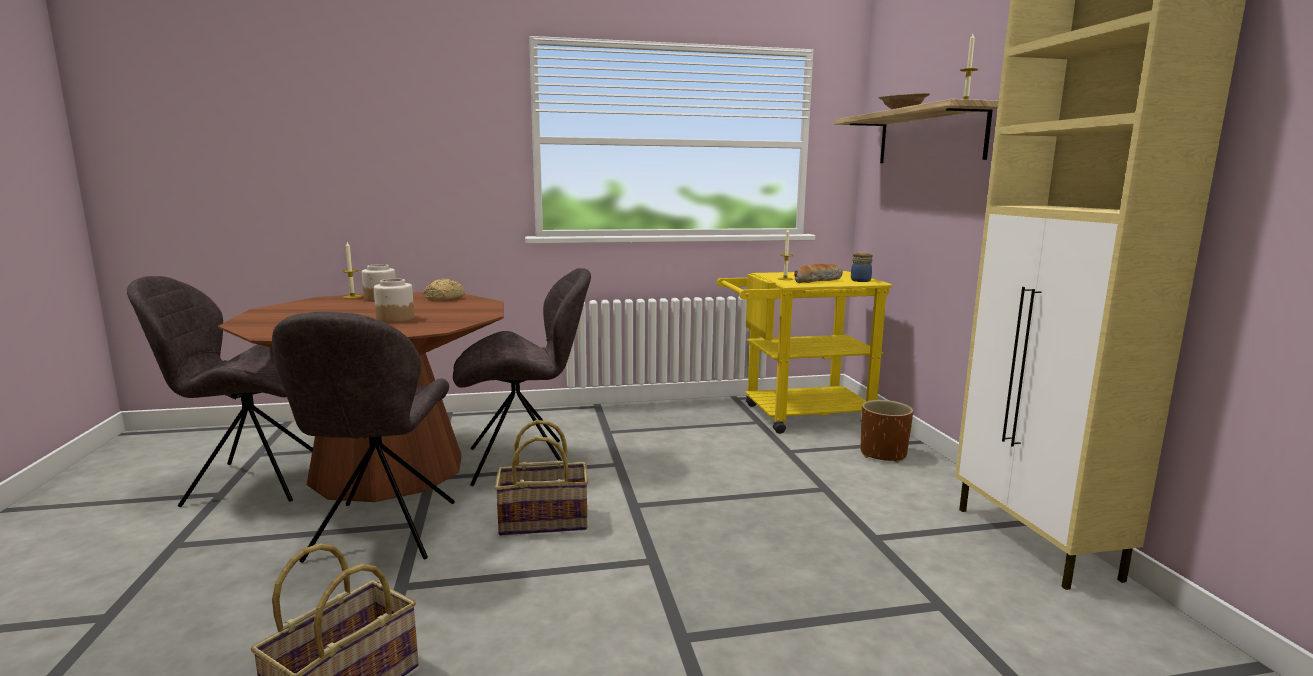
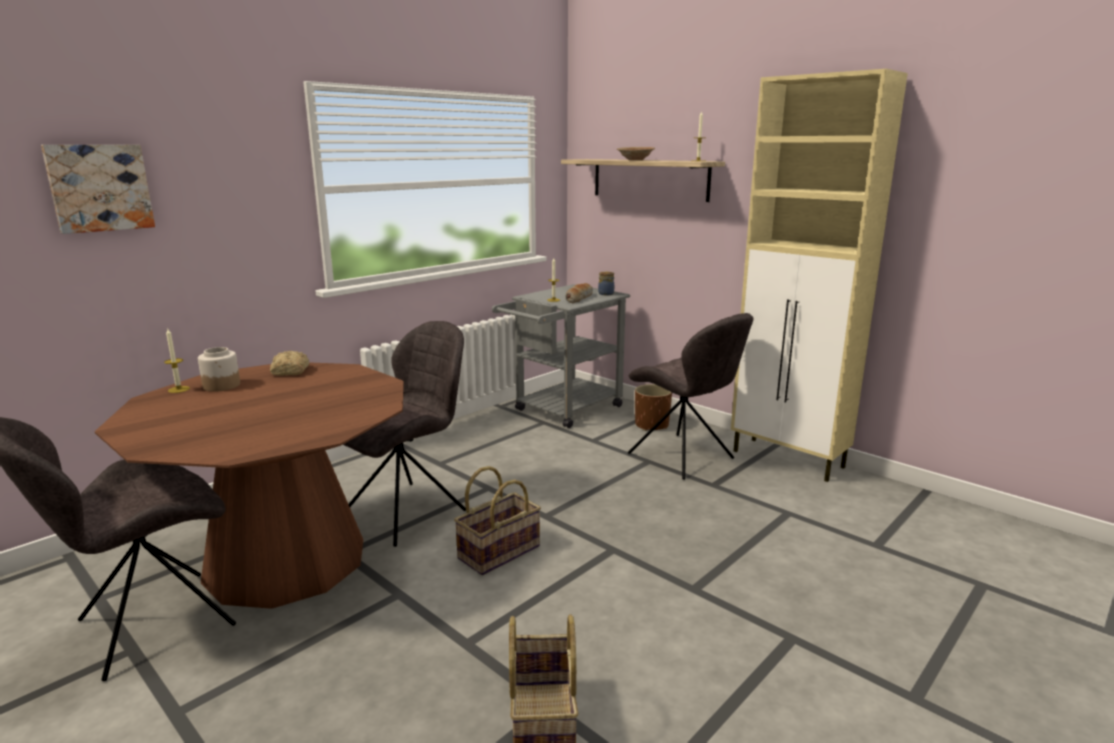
camera: 35 degrees left, 5 degrees up
(339, 126) = (99, 188): none -> picture
(381, 534) = (379, 614): grey chair -> grey chair (683, 457)
(395, 319) = (310, 406): jar -> none
(796, 416) = (562, 410): yellow cart -> grey cart

